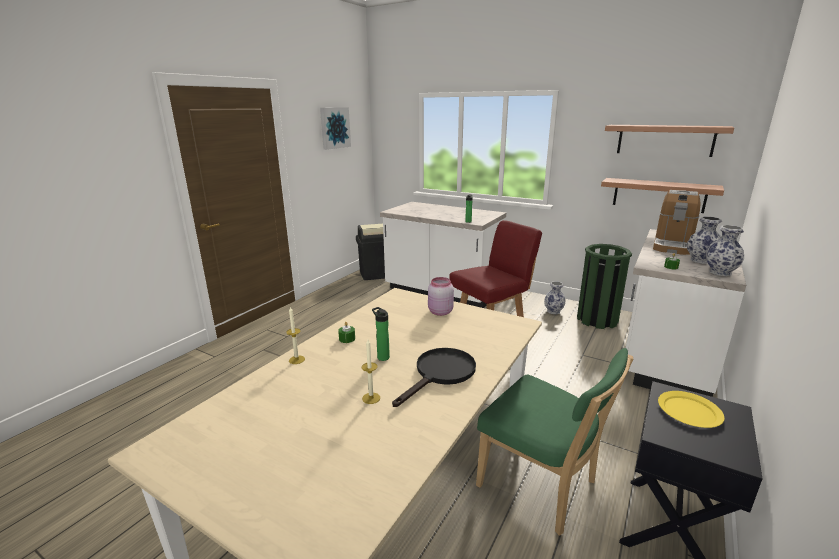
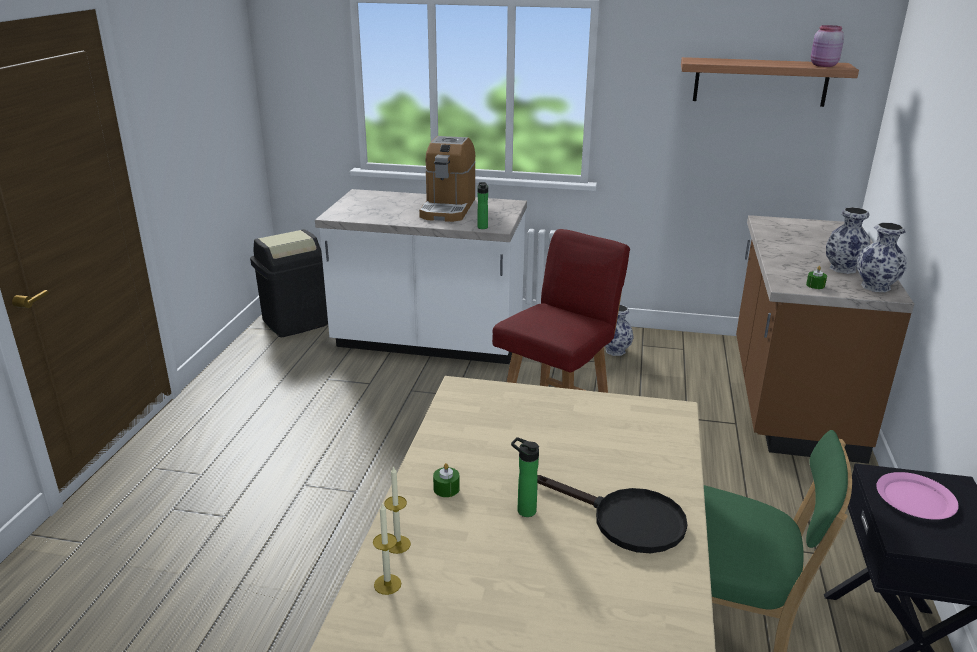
camera: 20 degrees left, 5 degrees up
(334, 128) = (201, 65): picture -> none
(371, 398) = (561, 584): candle -> candle (387, 584)
(439, 312) = (548, 411): pink jar -> pink jar (823, 65)
(441, 374) = (626, 521): black frying pan -> black frying pan turned 105 degrees clockwise
(597, 320) = (681, 355): green trash can -> none
(658, 195) = (753, 162): shelf -> none
(665, 356) = (790, 399): white counter -> brown counter
(672, 245) = (794, 243): coffee machine -> coffee machine (448, 208)
(689, 411) = (915, 499): yellow plate -> pink plate

